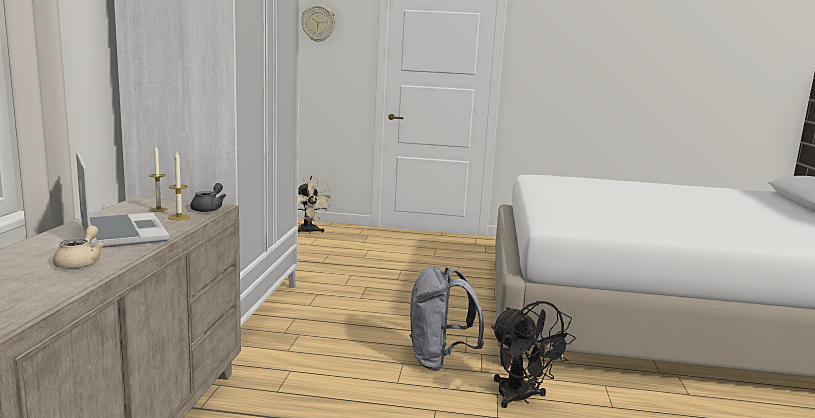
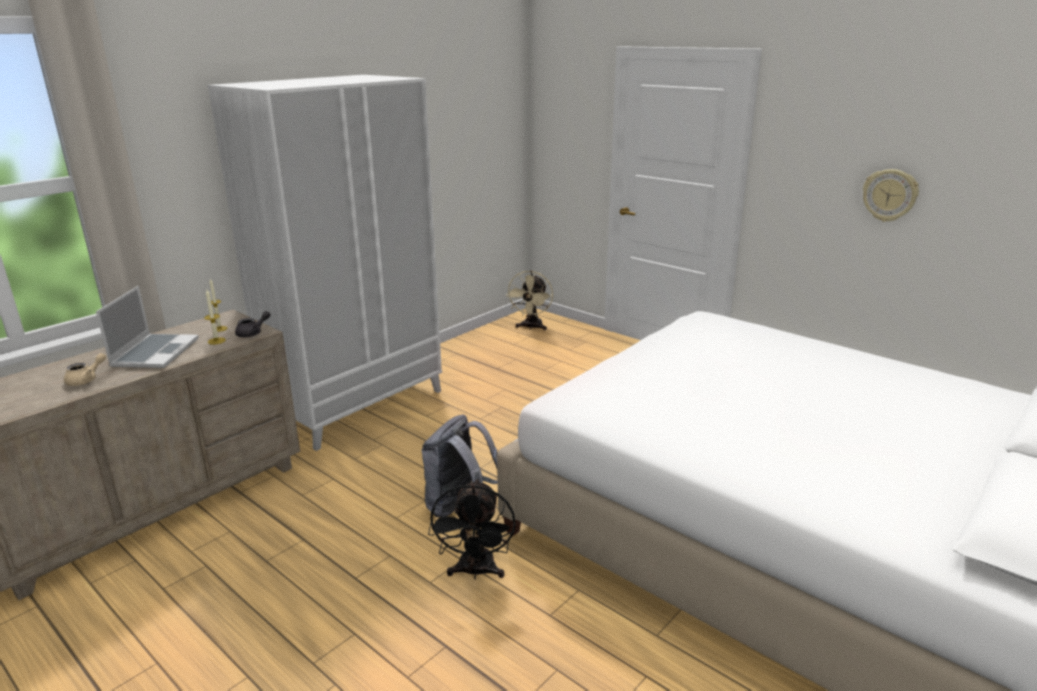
camera: 35 degrees right, 10 degrees up
(318, 23) = (558, 100): wall clock -> wall clock (889, 195)

